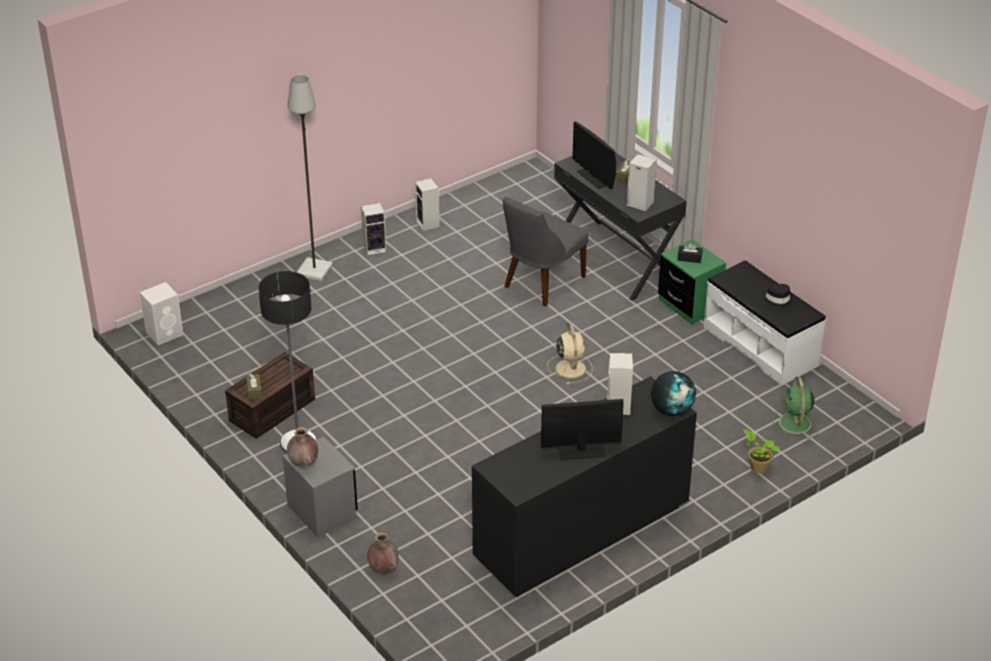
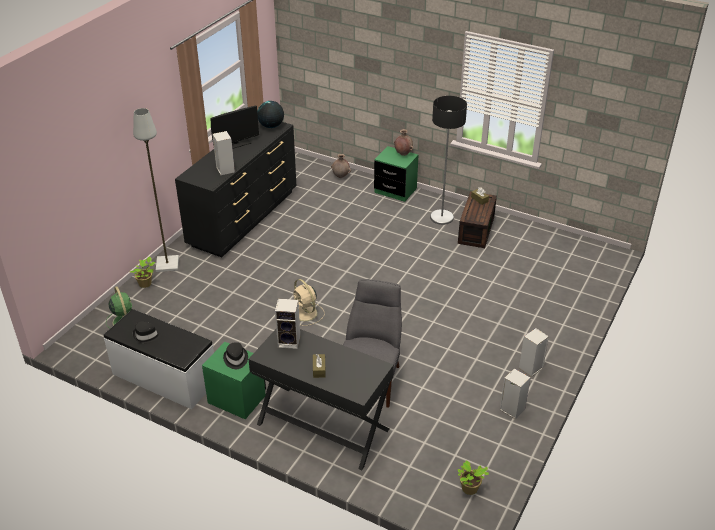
camera: 155 degrees right, 0 degrees up
(165, 333) = (595, 254): white speaker -> none
(314, 270) = (555, 332): grey floor lamp -> grey floor lamp (168, 264)
(322, 511) = (395, 191): grey nightstand -> green nightstand
(517, 186) = (469, 489): none -> potted plant
(594, 177) = (346, 358): monitor -> none
(672, 410) = (190, 176): globe -> globe (271, 126)
(689, 258) = (235, 359): black tissue box -> black hat

